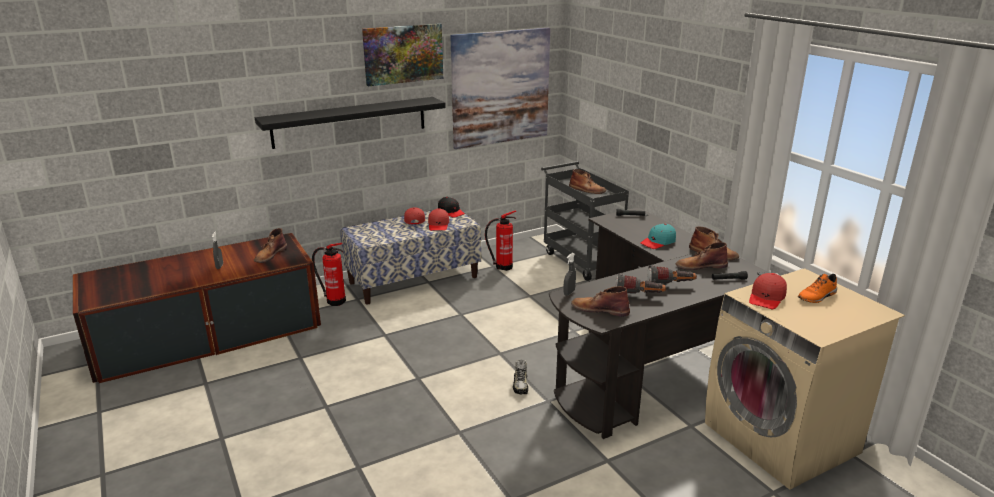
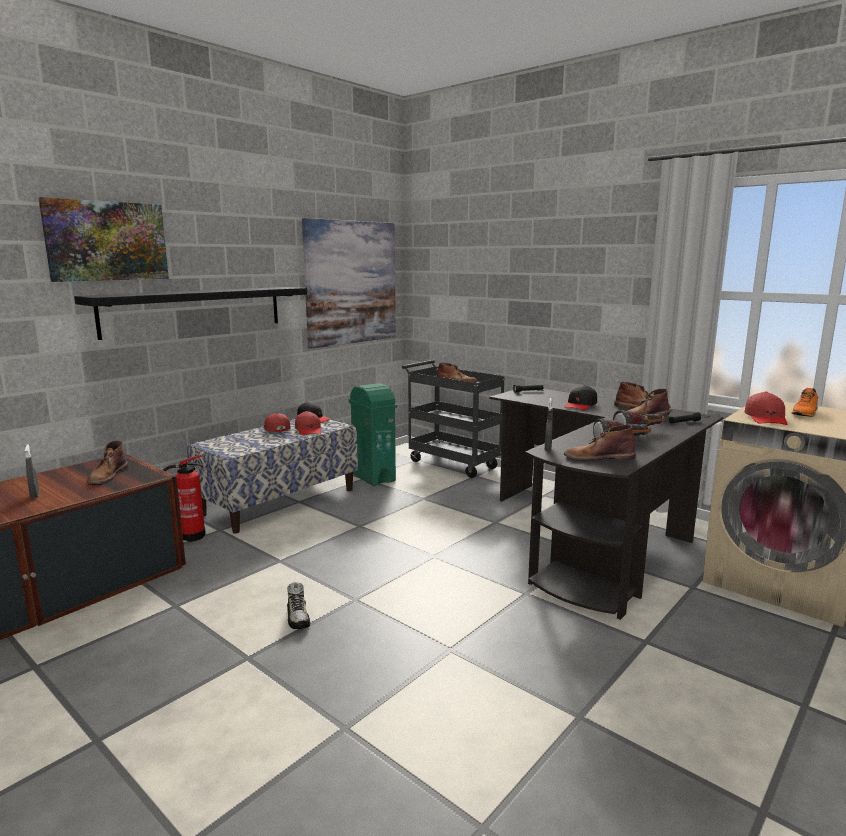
camera: 20 degrees left, 10 degrees down
(403, 54) = (253, 234): picture -> picture (107, 241)
(502, 267) = (373, 477): fire extinguisher -> green trash can
(520, 385) = (483, 583): shoe -> shoe (298, 617)
(658, 242) = (580, 405): turquoise cap -> black cap

